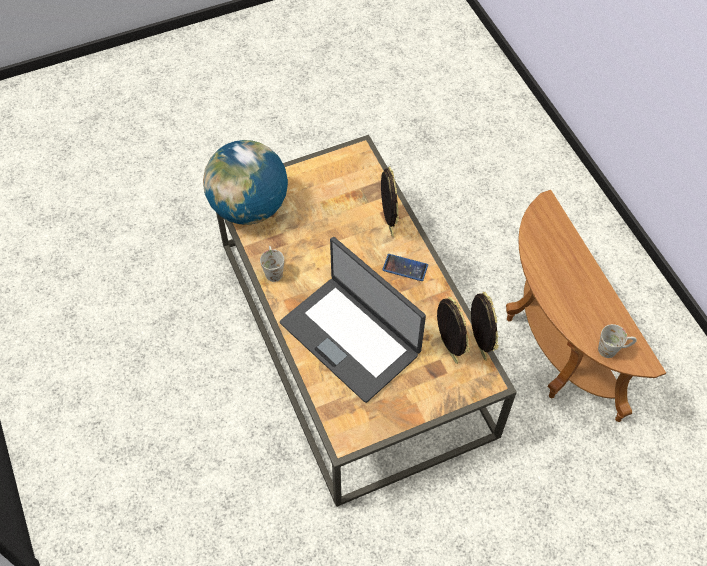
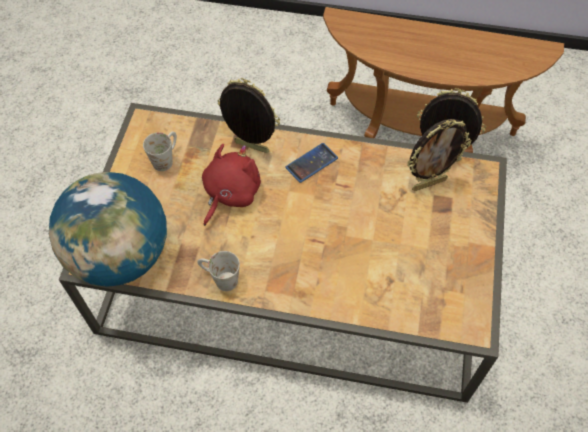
camera: 55 degrees left, 0 degrees up
(341, 235) = (230, 194): none -> red plush toy
(351, 337) = (357, 254): laptop -> none
(447, 351) = (429, 183): picture frame -> picture frame turned 150 degrees clockwise
(613, 349) = (520, 61): white mug -> white mug (166, 158)

